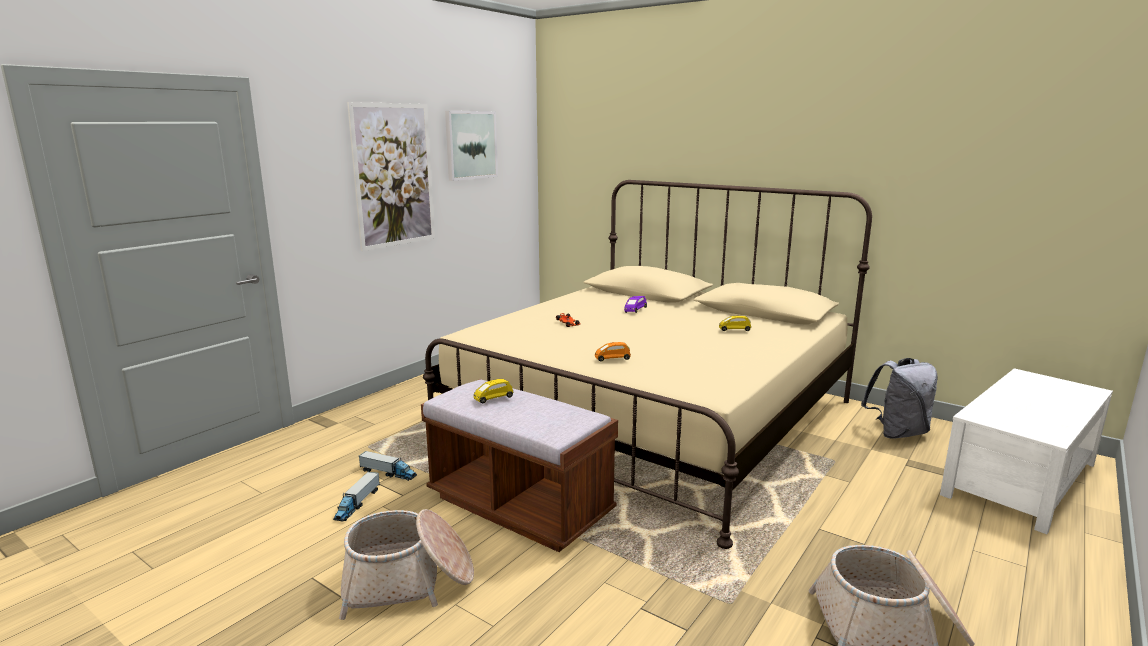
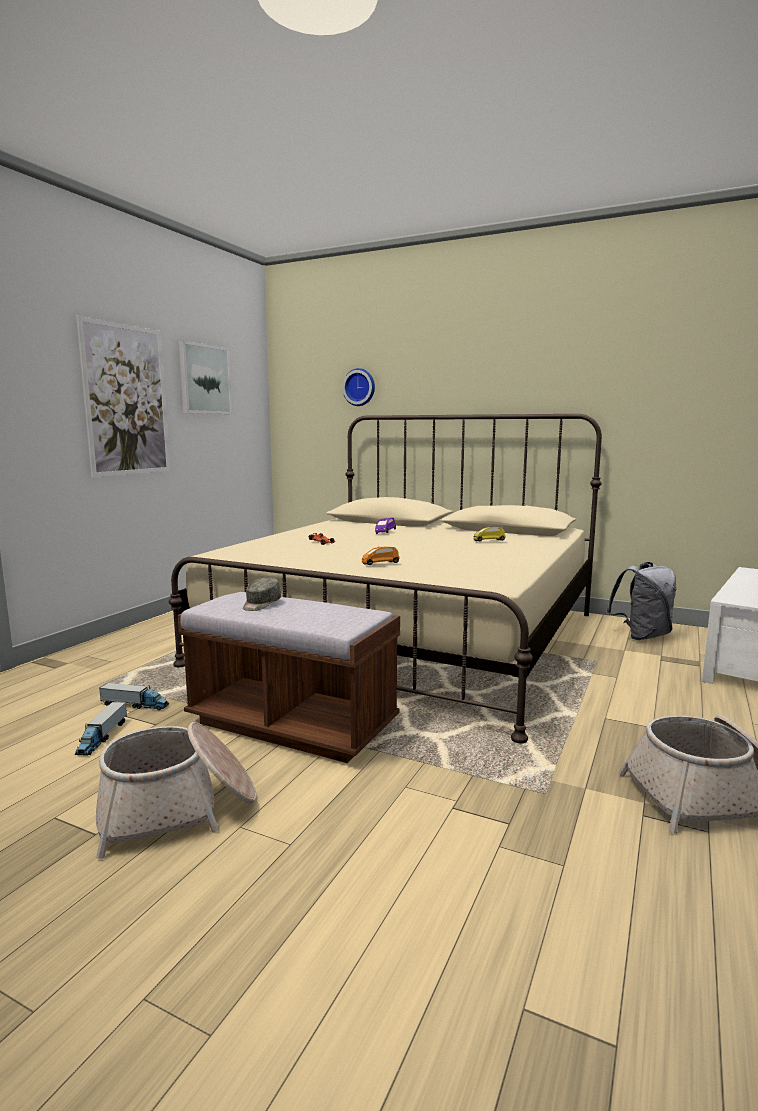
camera: 10 degrees left, 5 degrees down
(493, 399) = (261, 604): yellow toy car -> grey cap
(626, 149) = (360, 387): none -> wall clock

